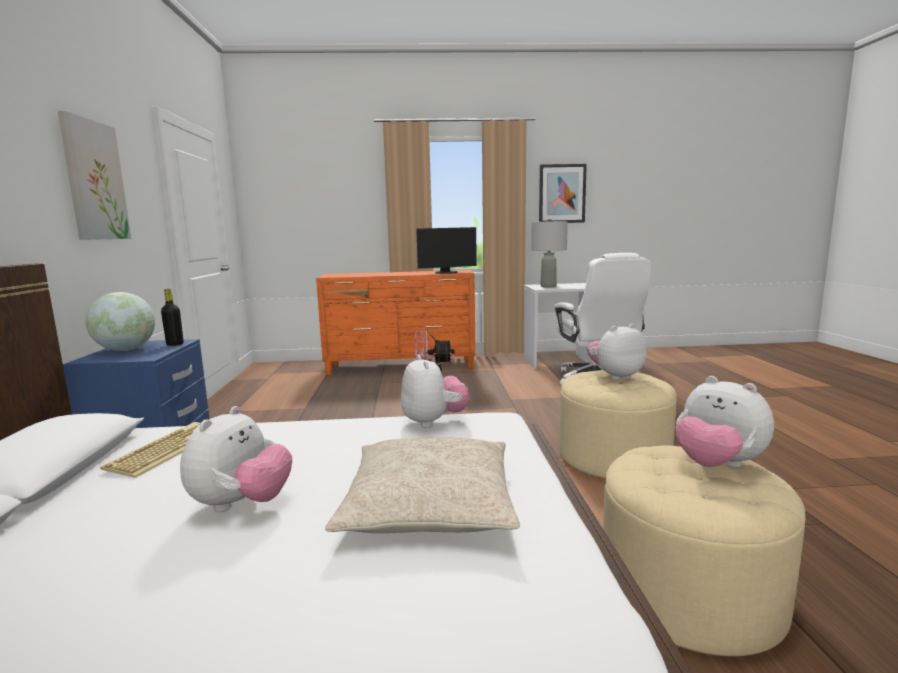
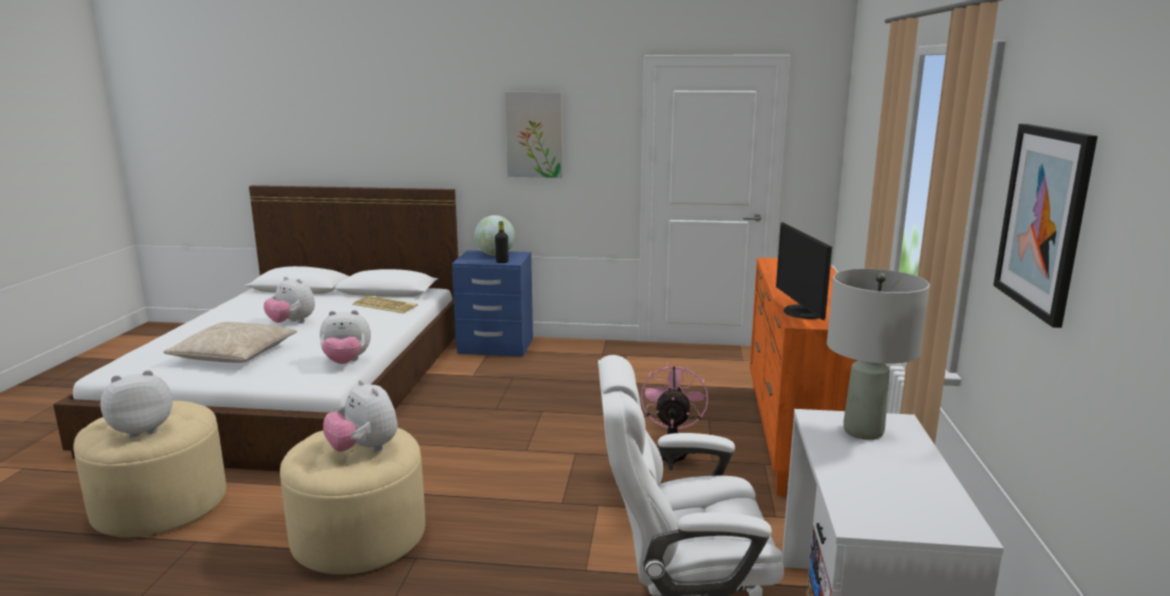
camera: 100 degrees right, 5 degrees up
(615, 376) = (364, 449): plush toy -> plush toy turned 150 degrees clockwise

